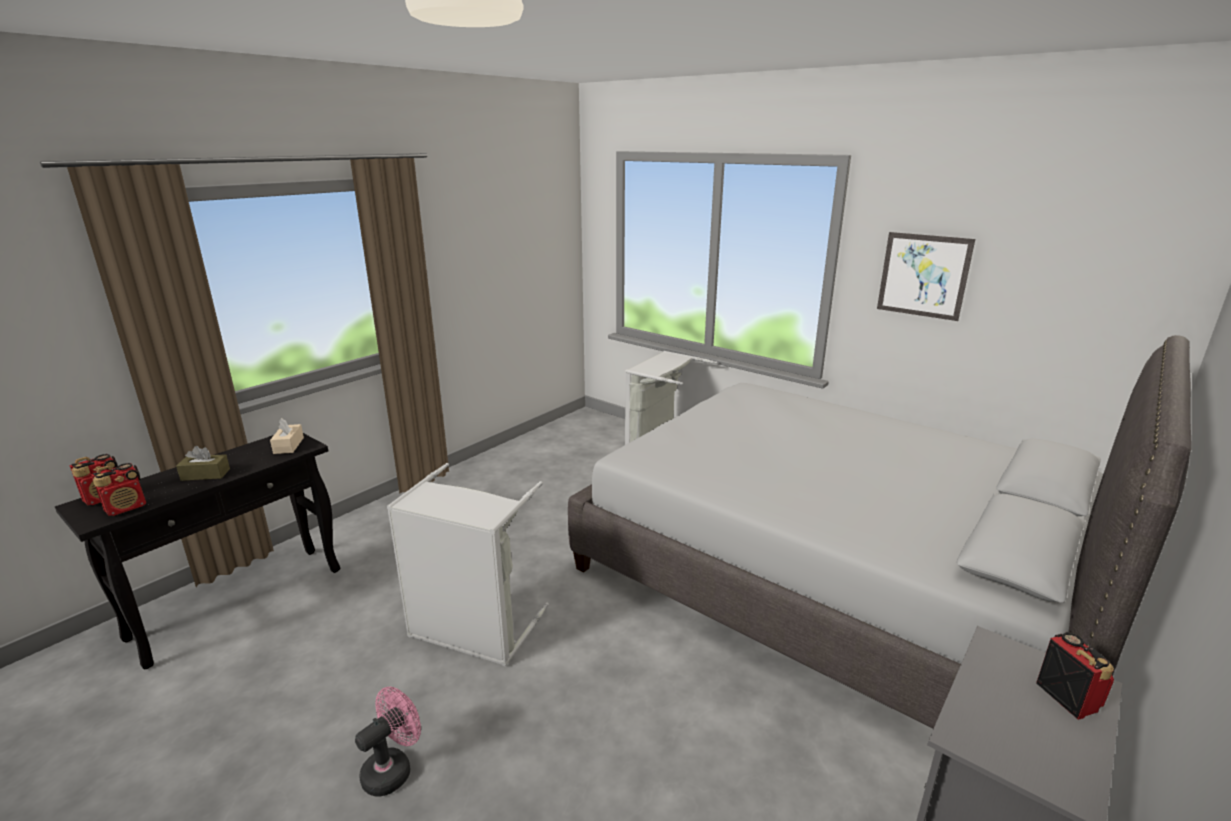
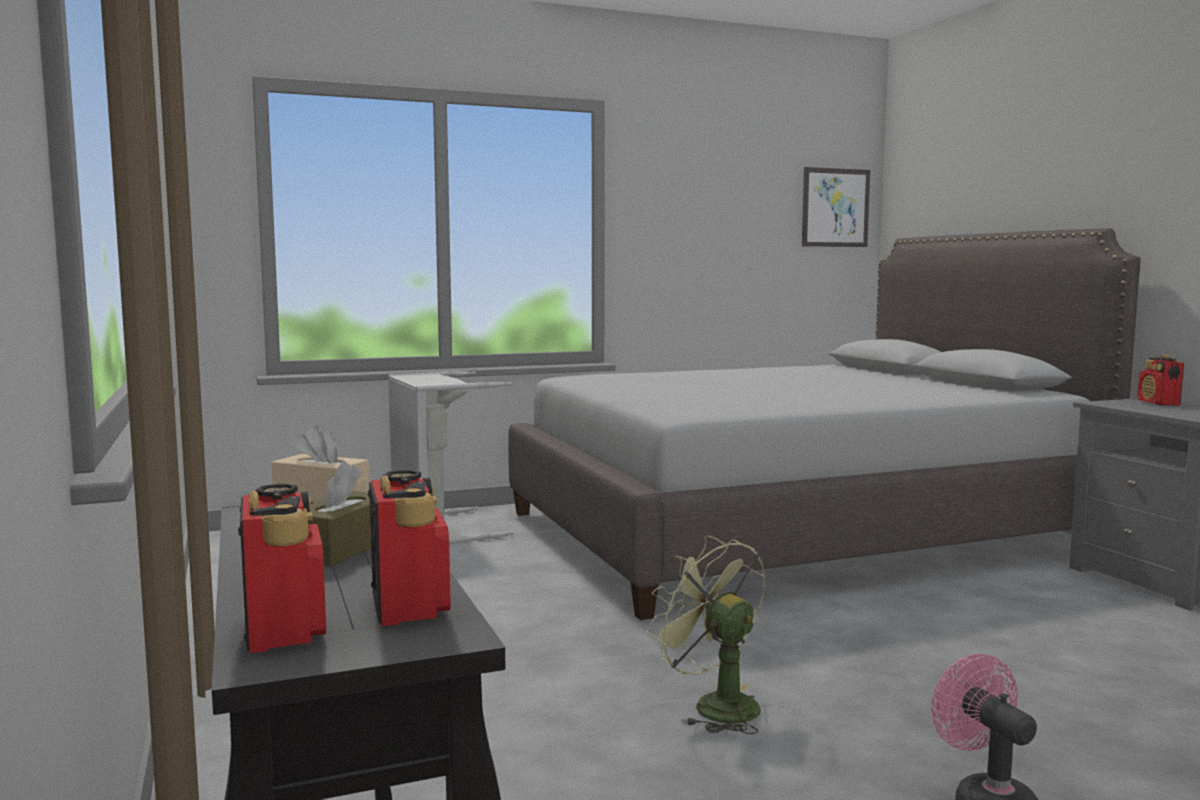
camera: 60 degrees left, 15 degrees down
(472, 631) = (714, 705): grey laundry basket -> green fan
(923, 275) = (690, 225): picture -> picture (835, 207)
(1067, 697) = (1158, 403): radio -> radio turned 105 degrees counterclockwise

